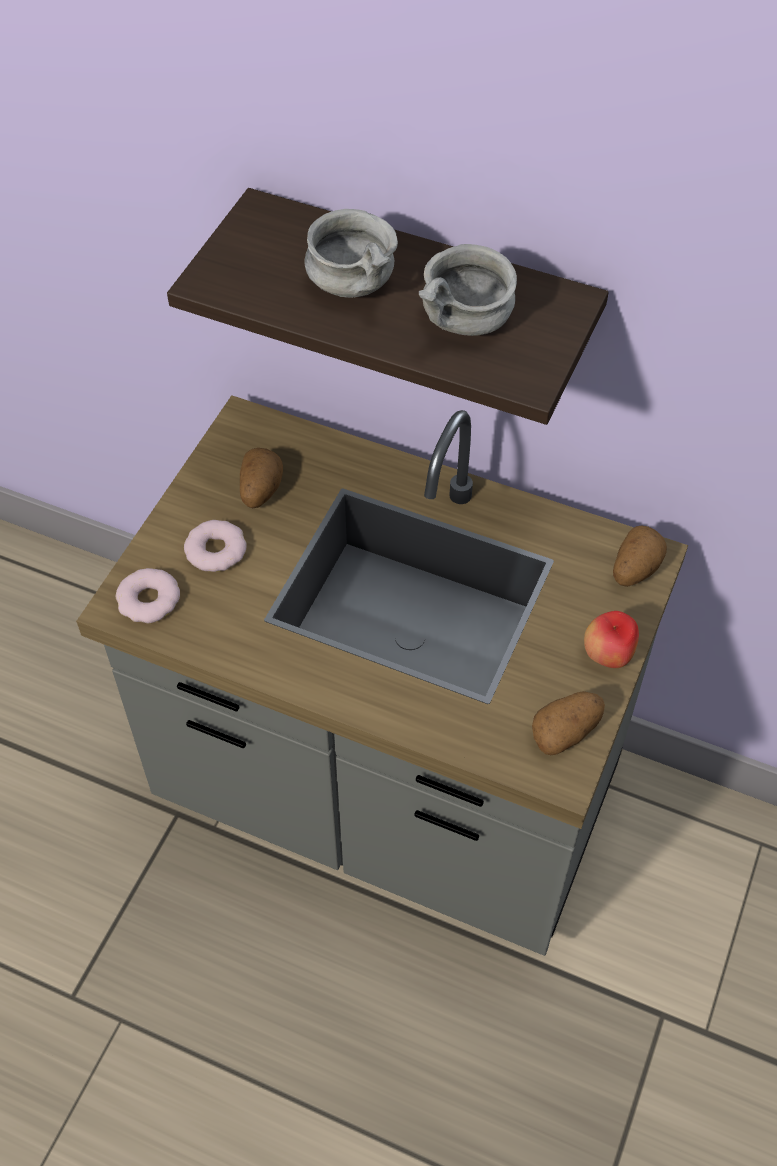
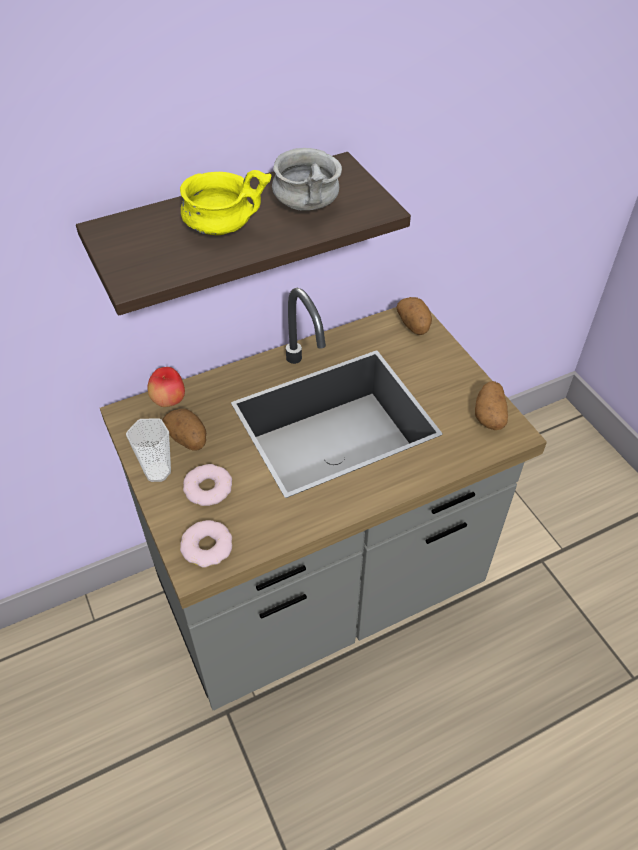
camera: 50 degrees left, 5 degrees down
(198, 497) = (157, 472): none -> cup
(354, 284) = (221, 227): grey bowl -> yellow bowl
(608, 656) = (457, 369): apple -> apple (169, 401)

